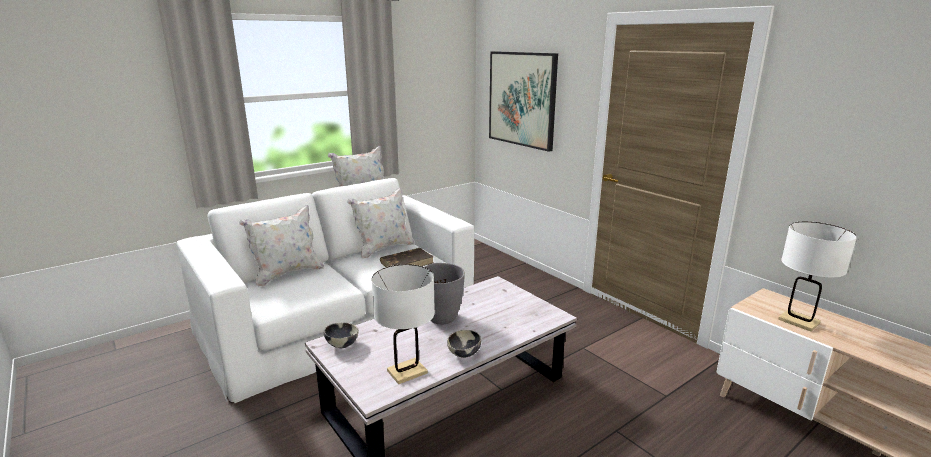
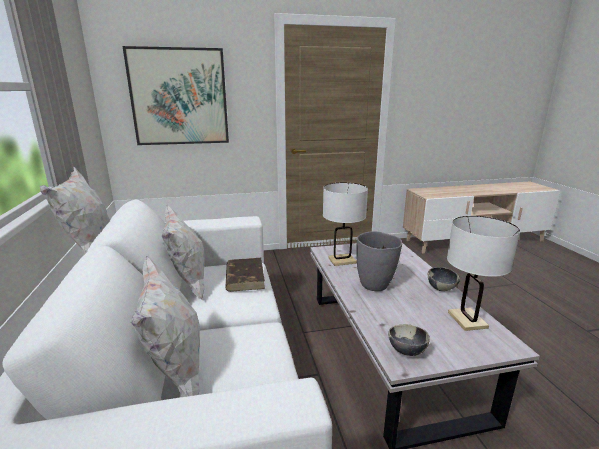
camera: 65 degrees left, 0 degrees up
(798, 321) = (446, 193): white table lamp -> white table lamp (342, 260)

